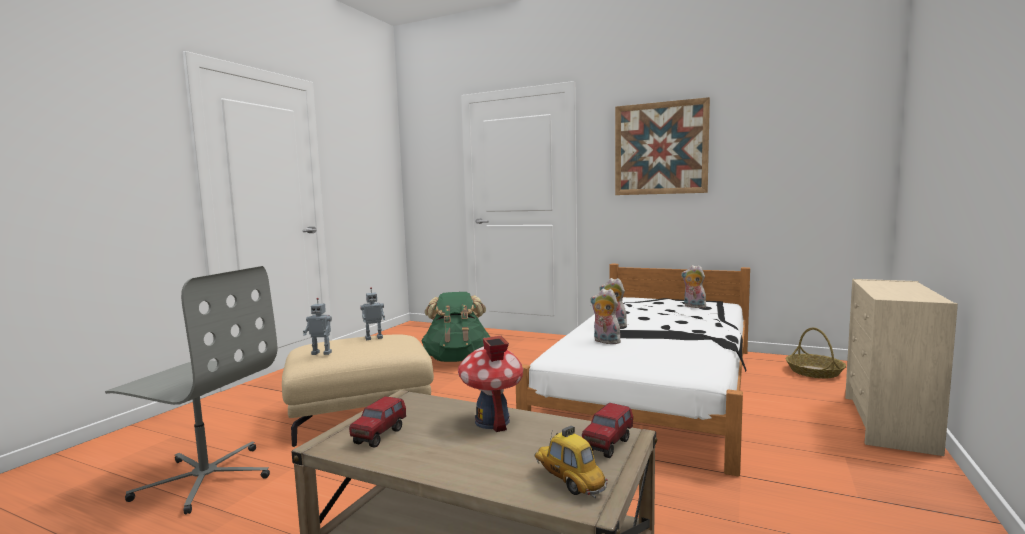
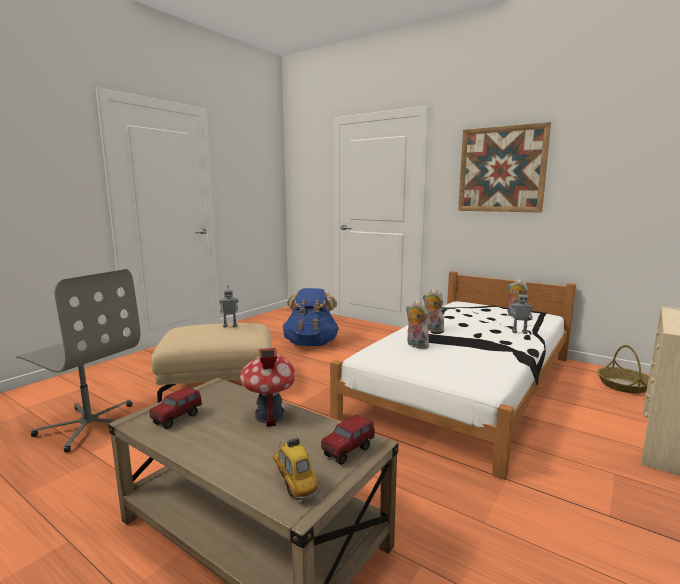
camera: 10 degrees right, 5 degrees up
(322, 353) = (185, 336): toy robot -> toy robot (519, 332)
(457, 359) = (311, 344): green backpack -> blue backpack

